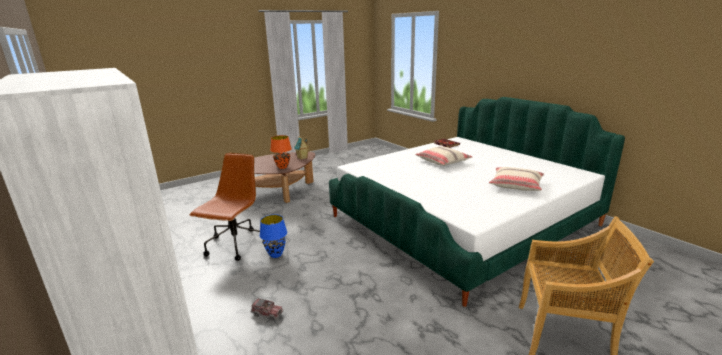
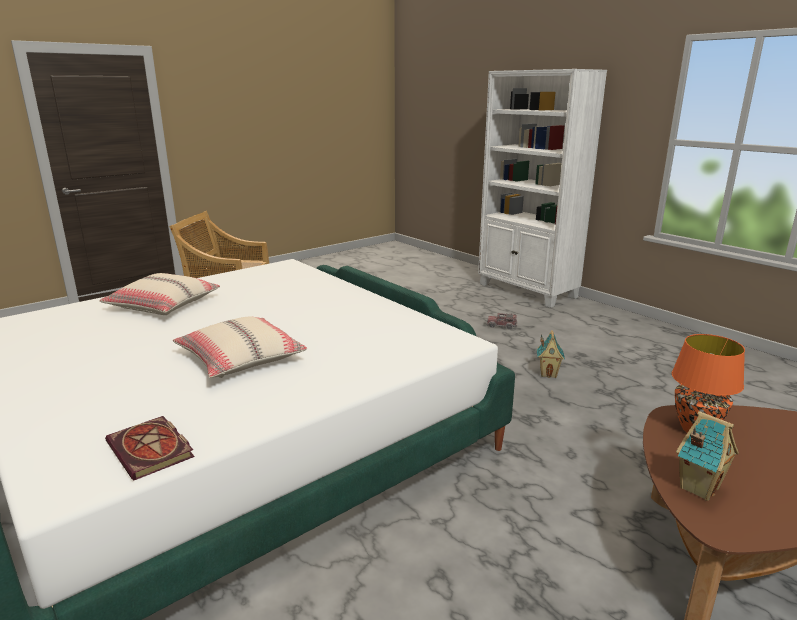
camera: 175 degrees right, 0 degrees up
(235, 245) = (627, 385): brown office chair -> none
(275, 255) = (548, 374): blue table lamp -> toy house

